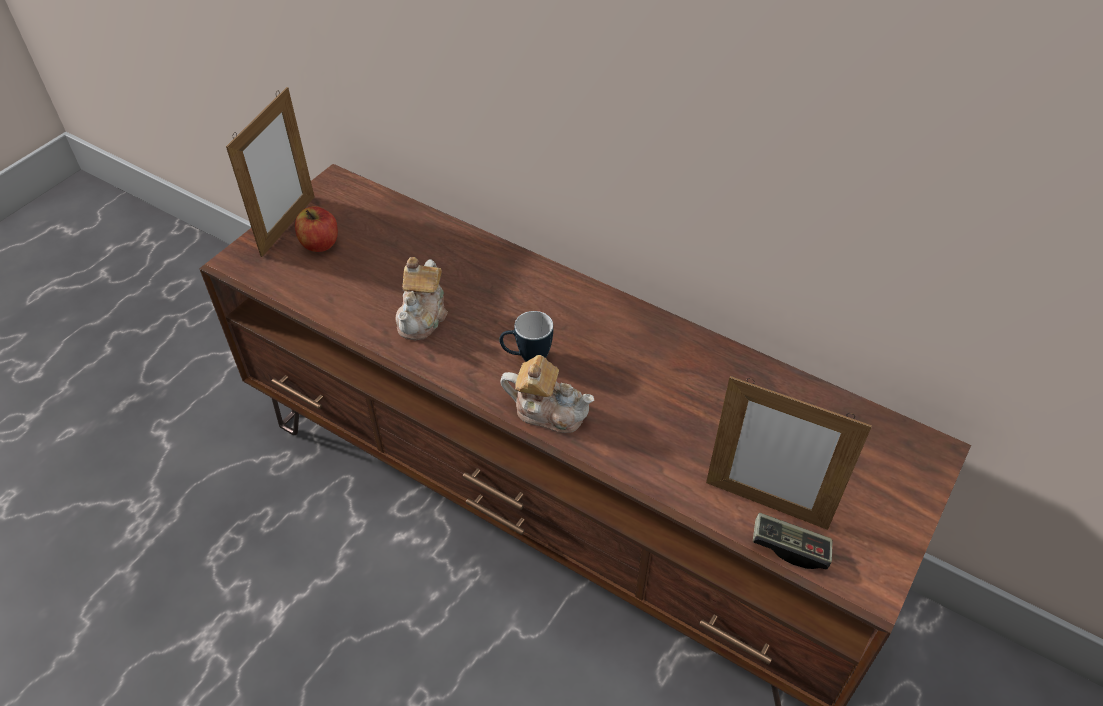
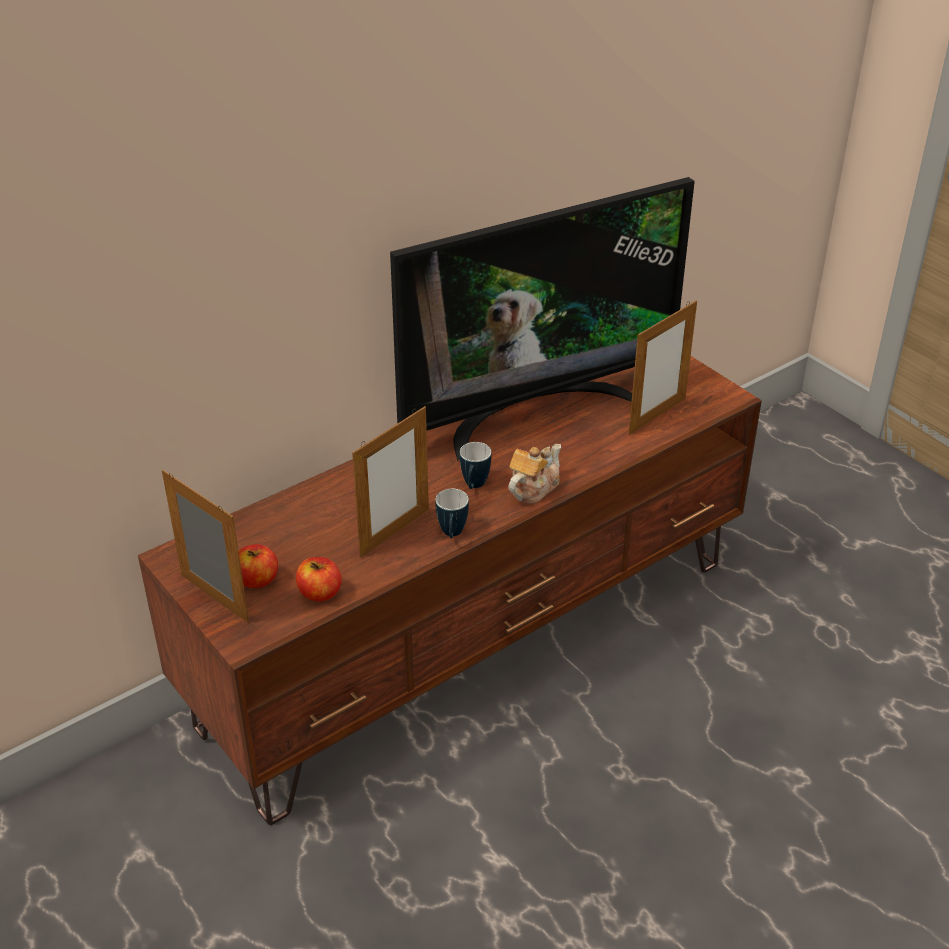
camera: 70 degrees left, 10 degrees down
(314, 290) = (320, 593): none -> apple
(423, 316) = (394, 532): teapot -> picture frame
(435, 362) = (452, 535): none -> mug
(700, 373) = (534, 410): none -> television
(790, 547) = (692, 416): game controller -> none

